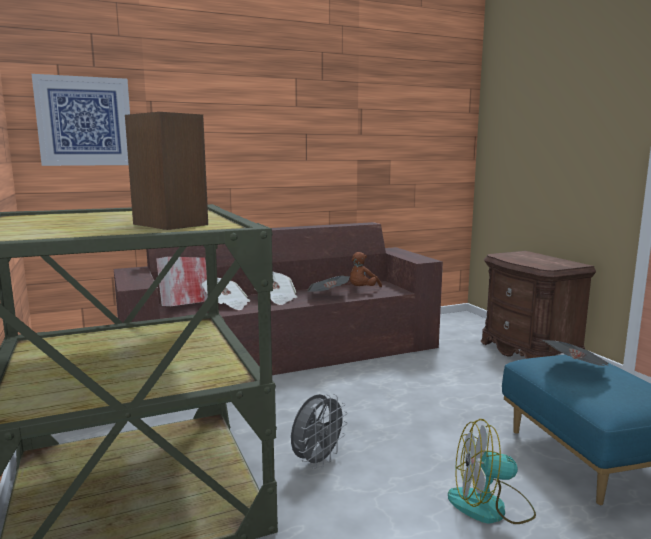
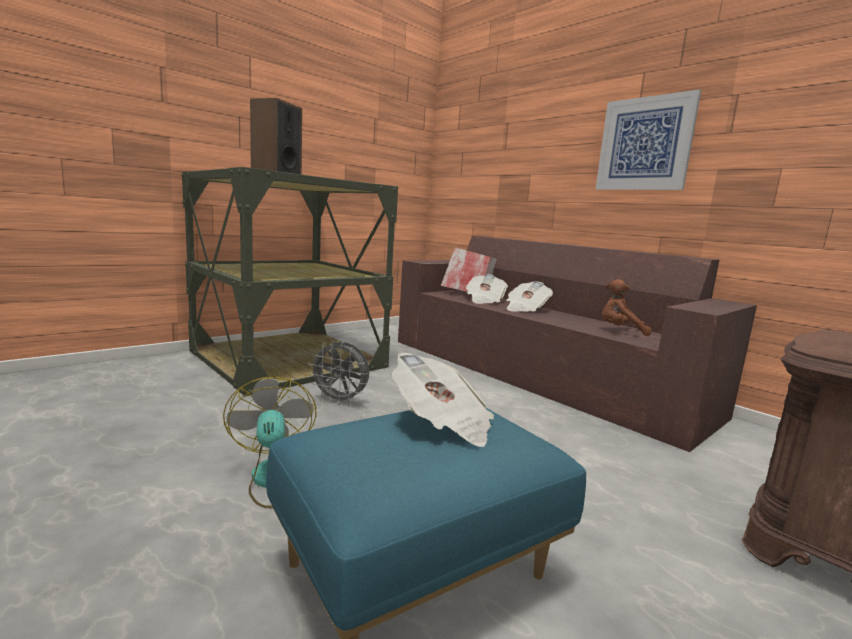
camera: 70 degrees right, 0 degrees up
(85, 121) = (466, 145): picture -> picture (644, 144)
(328, 296) = (569, 321): newspaper -> none

